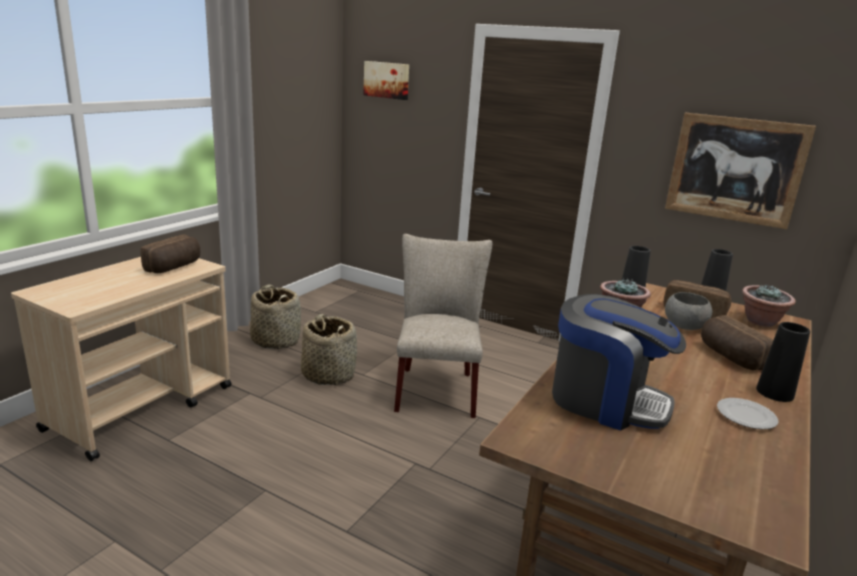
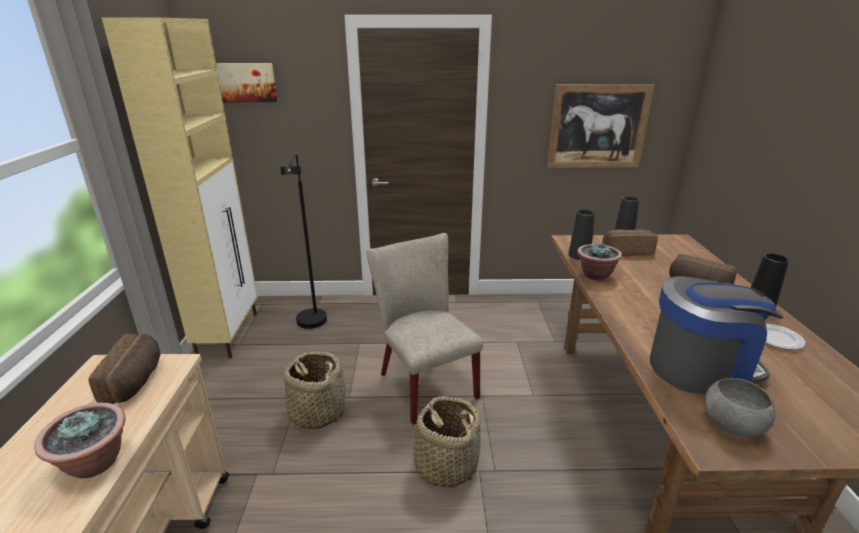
camera: 30 degrees left, 5 degrees up
(276, 340) = (227, 395): basket -> basket (445, 465)
(315, 303) = (229, 334): none -> beige cabinet
(384, 317) = (312, 325): none -> black floor lamp
(684, 326) = (640, 268): grey bowl -> grey bowl (731, 424)
(761, 321) = (669, 246): potted plant -> potted plant (95, 463)

